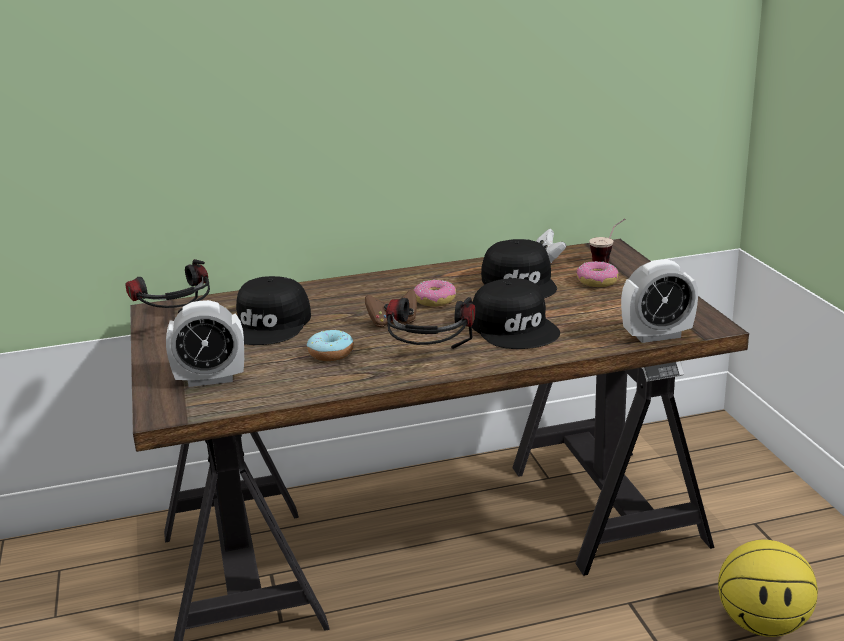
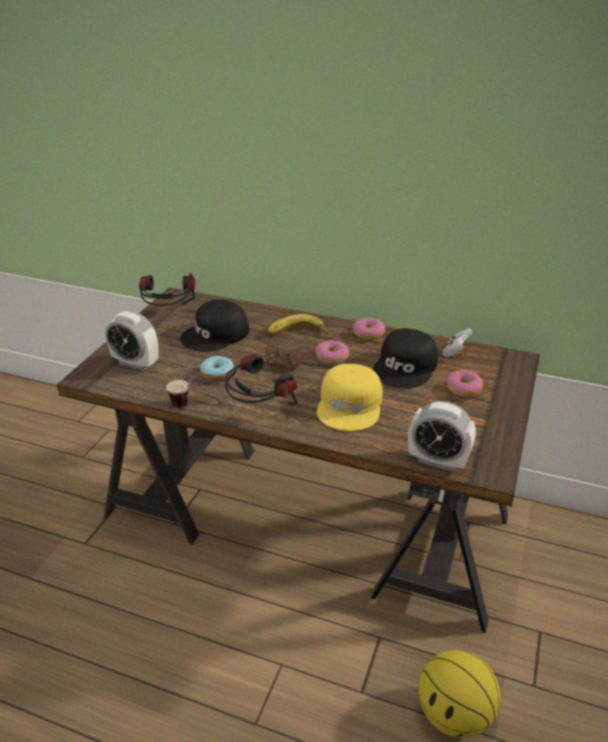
camera: 35 degrees right, 10 degrees up
(363, 294) = (297, 333): none -> banana
(441, 272) = (368, 334): none -> donut
(515, 327) = (351, 405): black cap -> yellow cap
(607, 260) = (499, 372): cup -> cup (188, 403)

